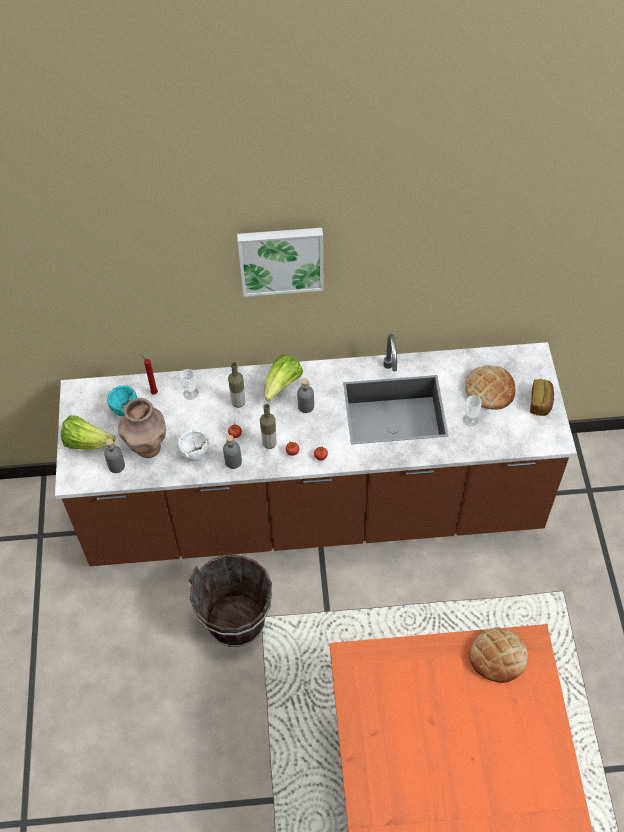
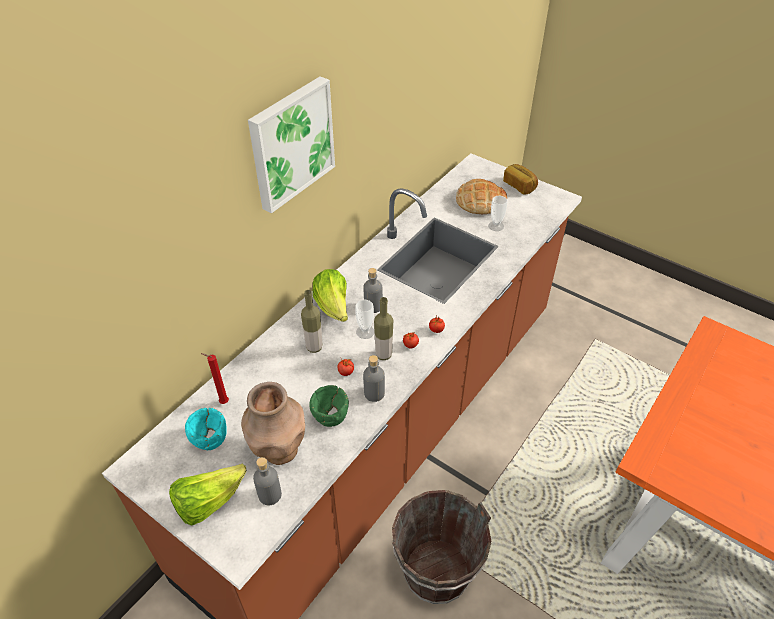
camera: 50 degrees left, 10 degrees down
(191, 393) = (260, 374): cup -> cup (365, 332)
(195, 452) = (330, 416): white bowl -> green bowl
(498, 657) = (715, 362): bread -> none

